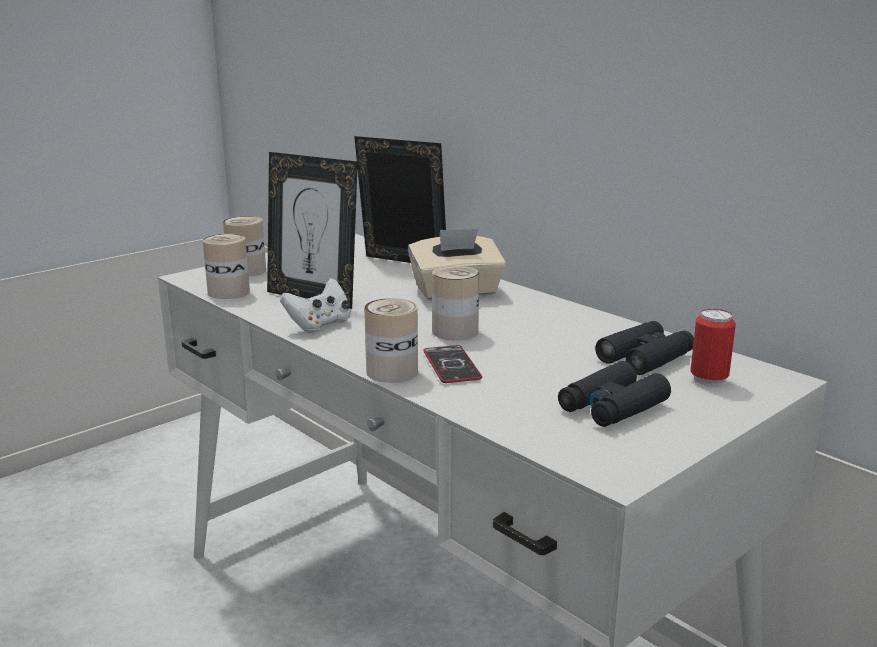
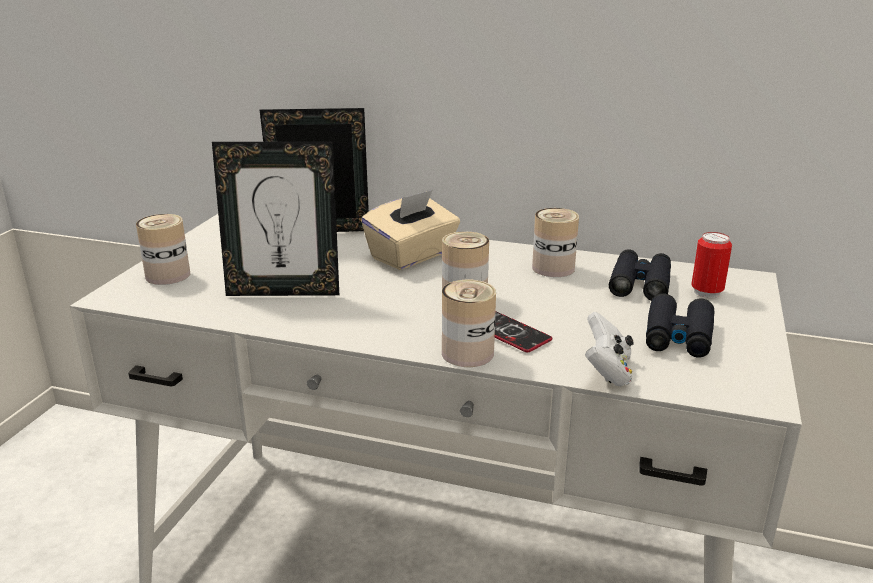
camera: 30 degrees left, 5 degrees up
(228, 292) = (183, 305): can -> can (553, 268)
(319, 325) = (332, 321): white game controller -> white game controller (607, 371)

